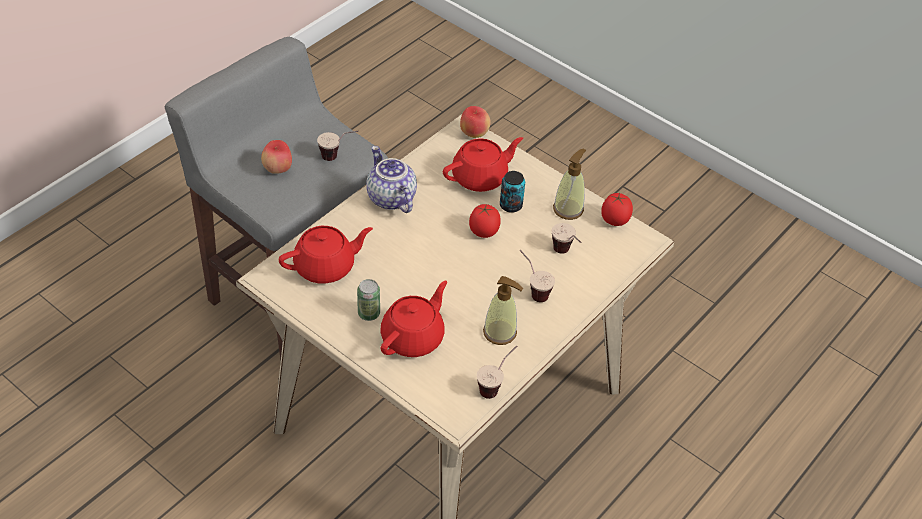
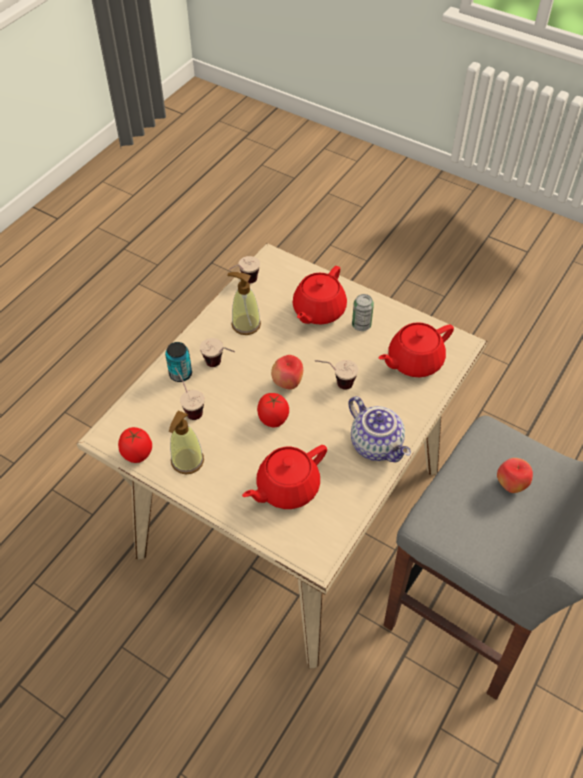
camera: 175 degrees right, 5 degrees up
(338, 157) = (453, 514): cup -> cup (335, 384)
(474, 134) = (304, 552): apple -> apple (287, 383)
(510, 205) = (249, 456): can -> can (180, 374)

